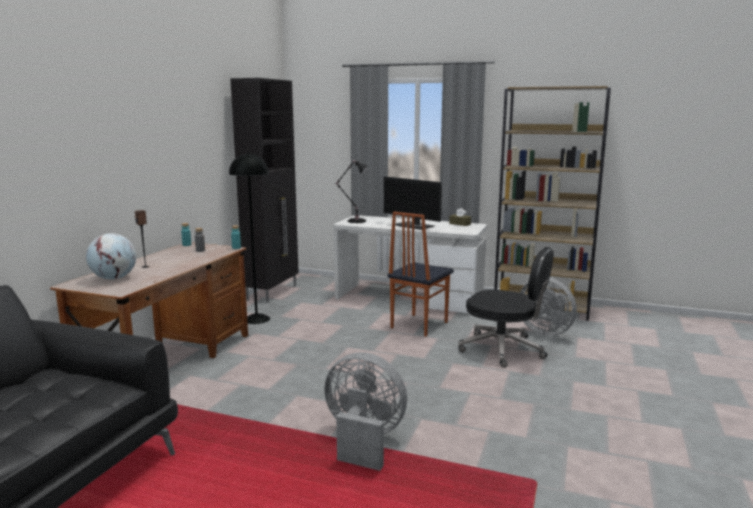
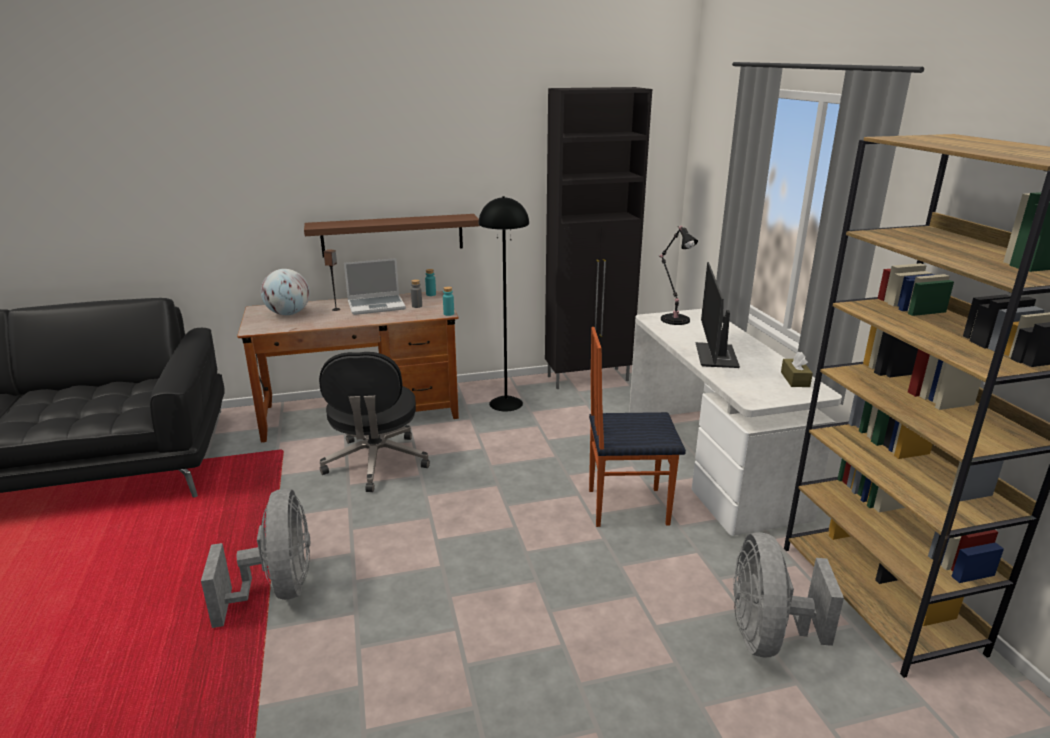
camera: 55 degrees right, 10 degrees up
(152, 198) = (392, 235): none -> brown shelf
(170, 257) = (377, 305): none -> laptop
(503, 350) = (634, 613): black office chair -> black office chair (376, 463)

